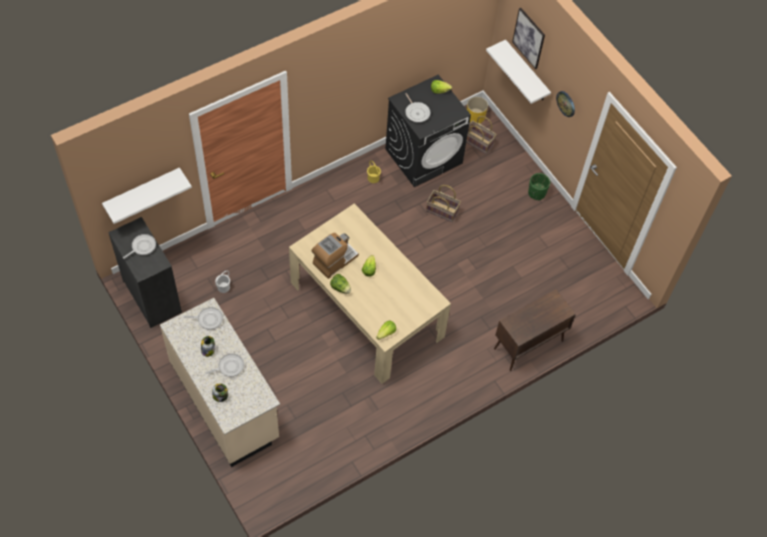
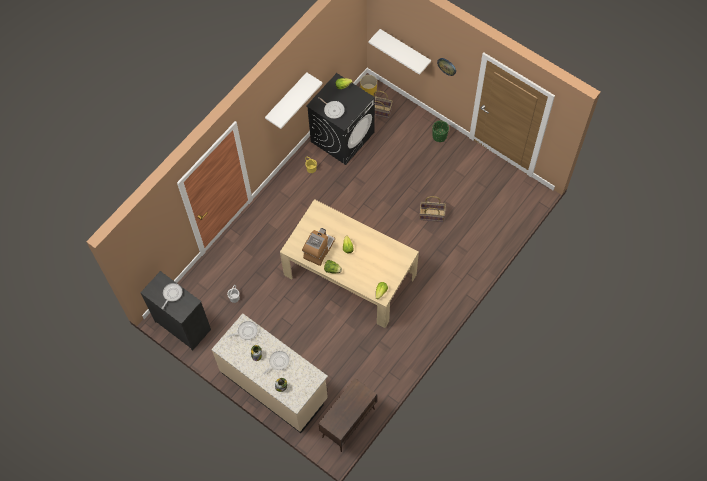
camera: 15 degrees left, 5 degrees up
(142, 191) = (155, 251): white shelf -> white shelf (286, 99)
(442, 210) = (374, 176): basket -> basket (432, 215)
(528, 345) = (480, 258): brown cabinet -> brown cabinet (348, 423)
(529, 38) = (401, 24): picture -> none

